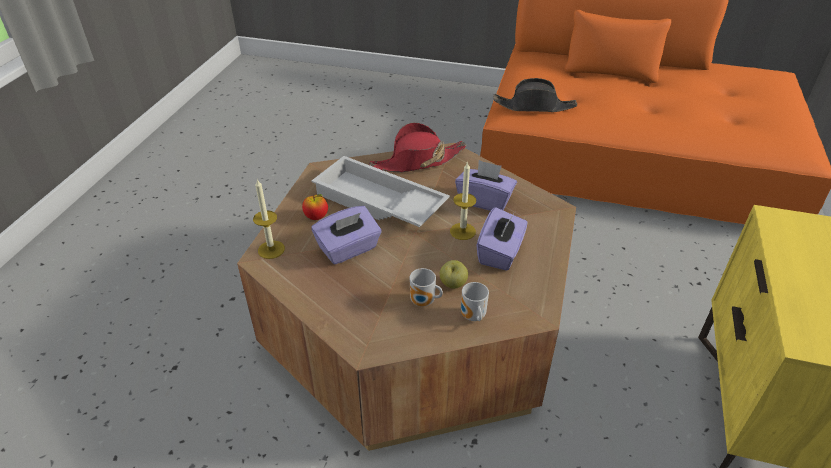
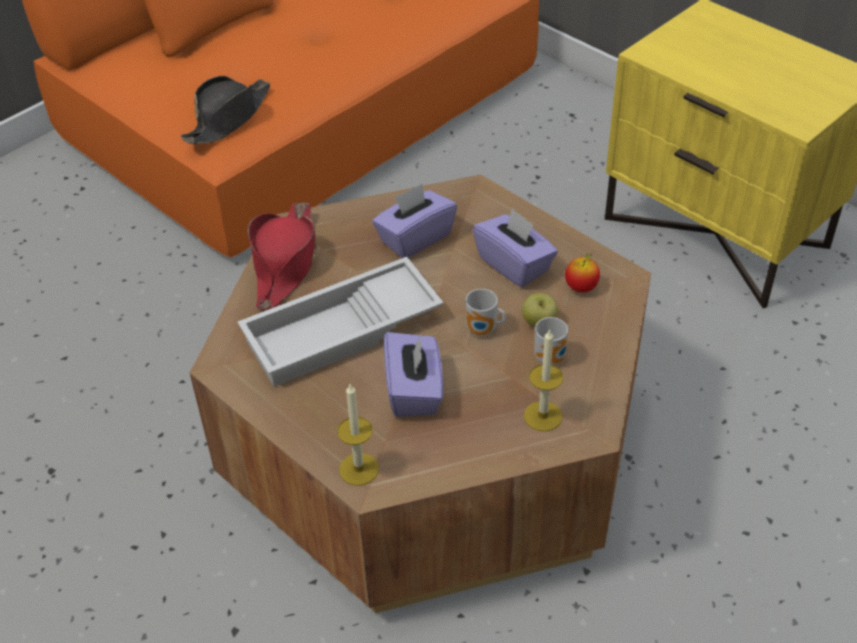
camera: 60 degrees left, 5 degrees up
(316, 217) = (325, 402): apple -> apple (581, 287)
(462, 231) = (456, 279): candle -> candle (543, 416)
(472, 317) = (598, 328): mug -> mug (483, 331)

